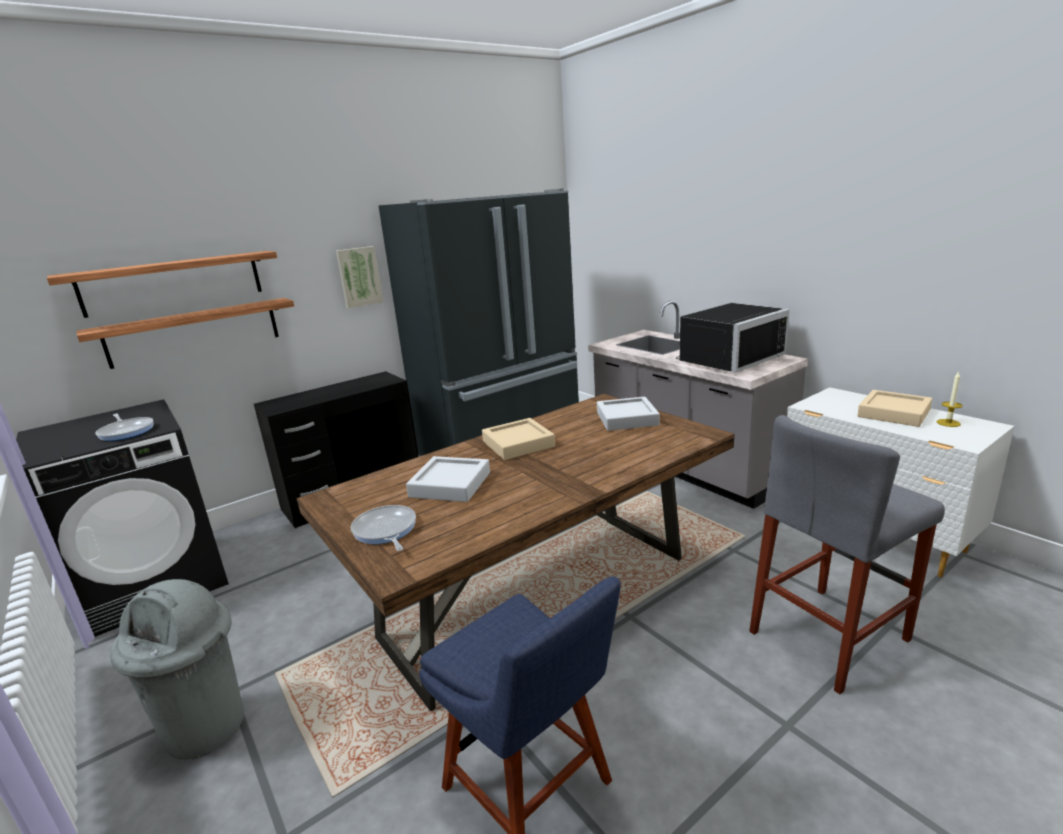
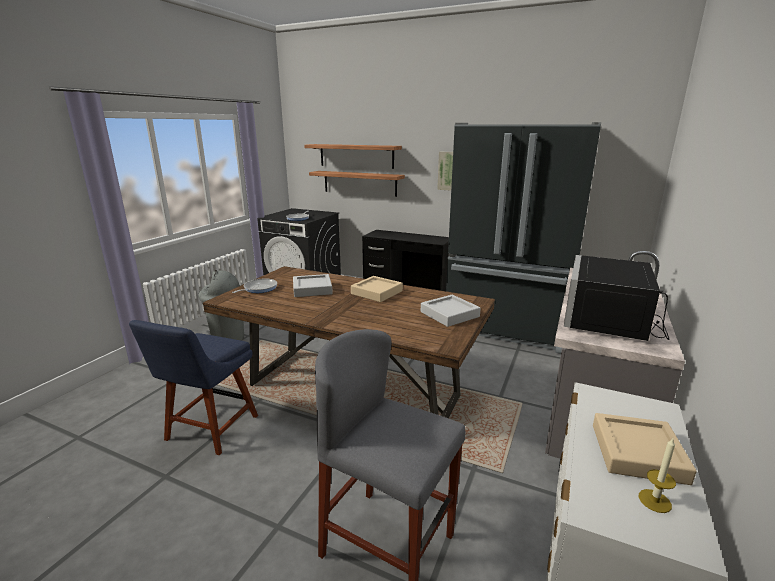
camera: 60 degrees right, 0 degrees up
(726, 359) = (612, 320): black microwave -> black microwave turned 90 degrees clockwise

